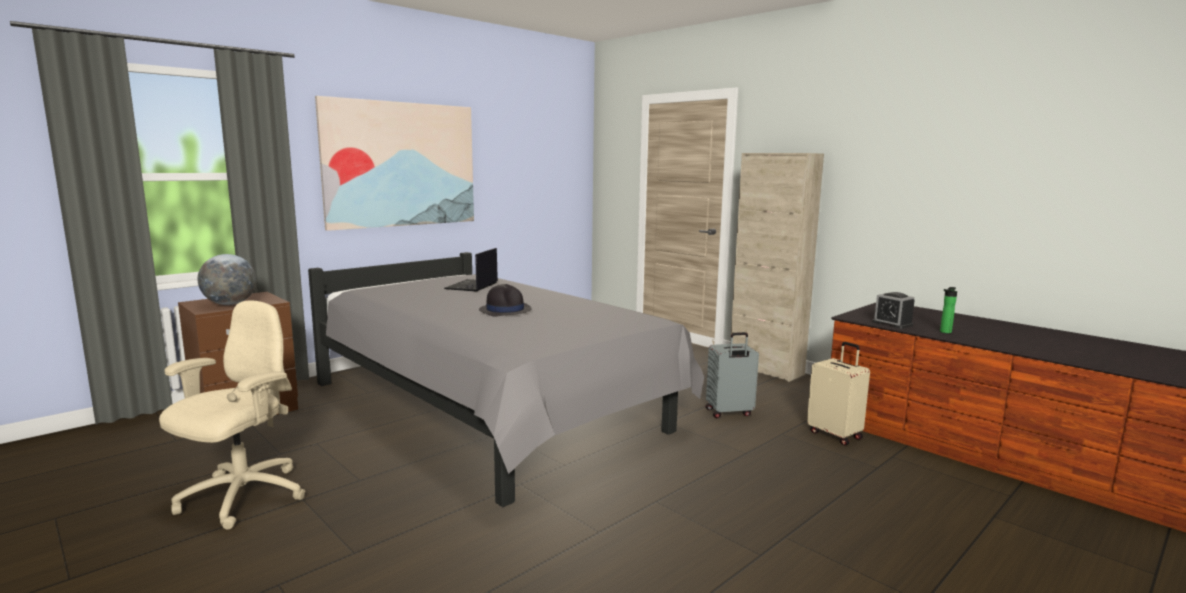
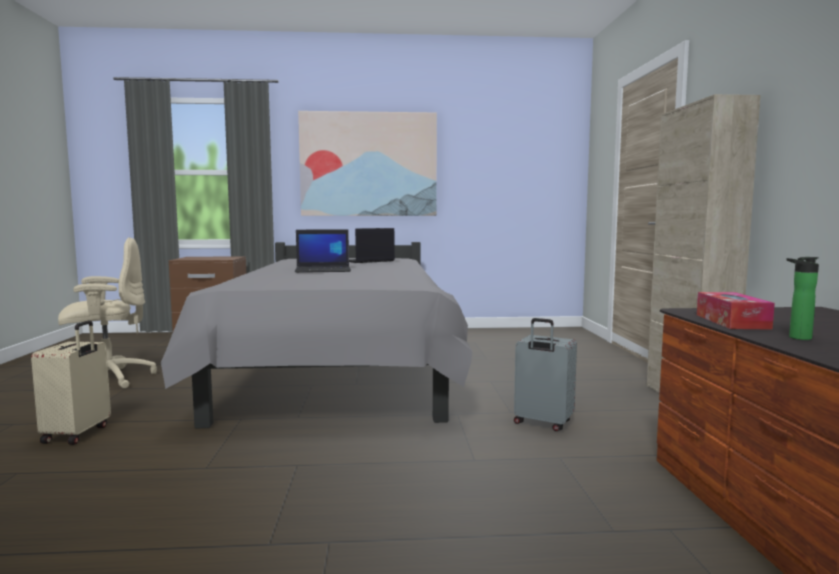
camera: 40 degrees right, 5 degrees down
(230, 304) = (202, 258): globe -> none
(505, 310) = (324, 270): black hat -> laptop
(835, 434) = (634, 479): beige suitcase -> beige suitcase (78, 434)
(892, 323) = (731, 321): alarm clock -> tissue box

